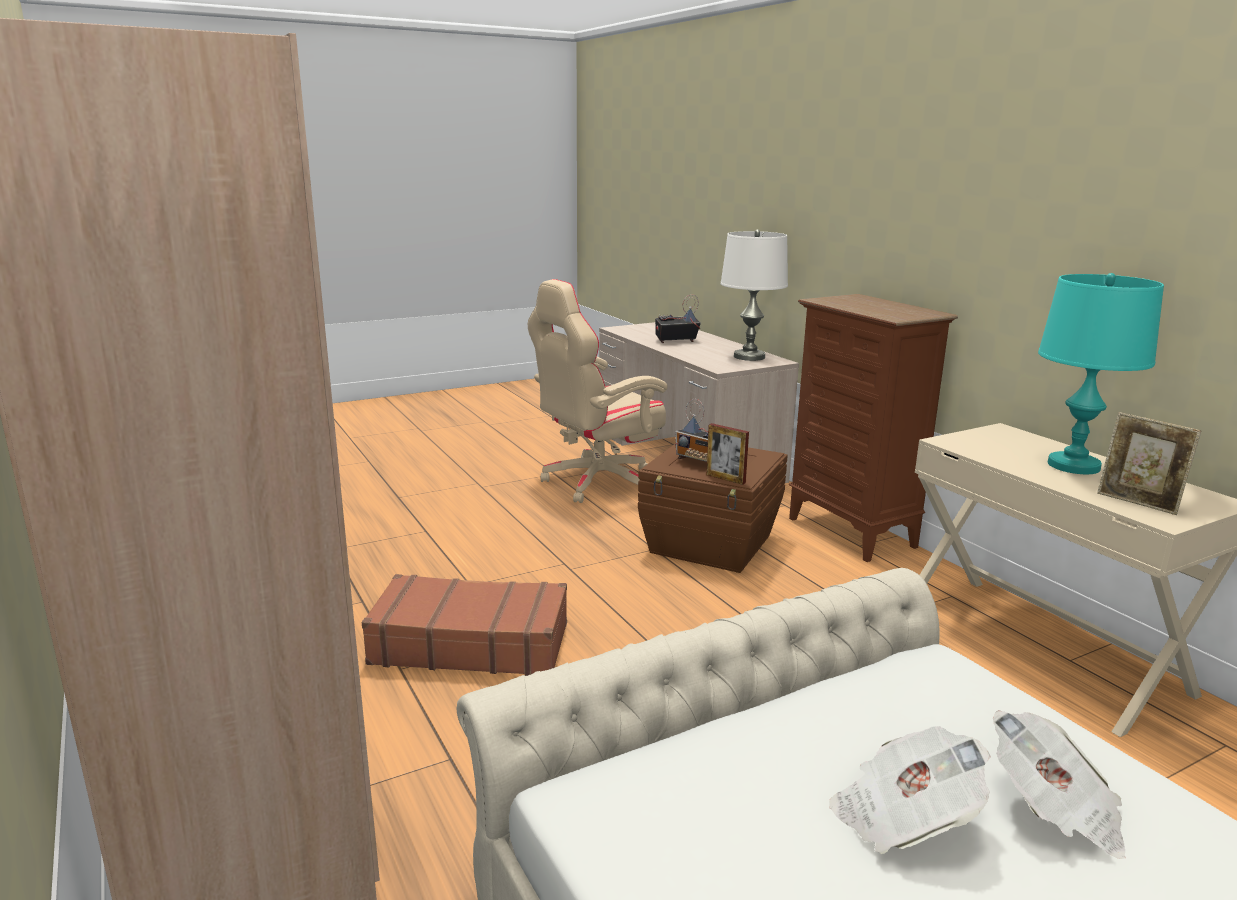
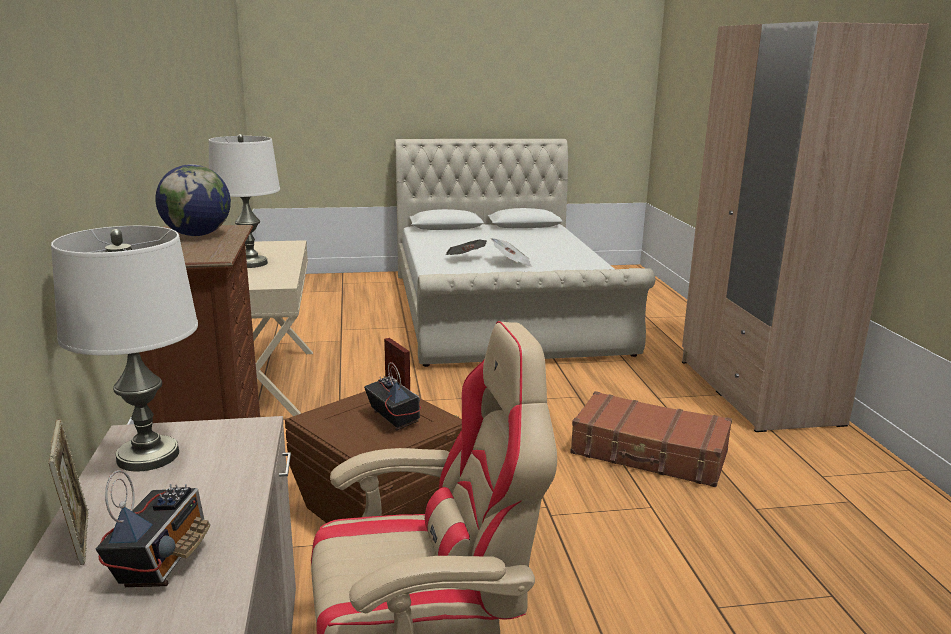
camera: 160 degrees left, 0 degrees up
(675, 341) = (162, 562): radio -> radio turned 90 degrees counterclockwise
(895, 310) = (197, 235): none -> globe
(1073, 465) = (251, 263): turquoise table lamp -> white table lamp
(1138, 503) = (281, 248): picture frame -> picture frame (79, 538)

